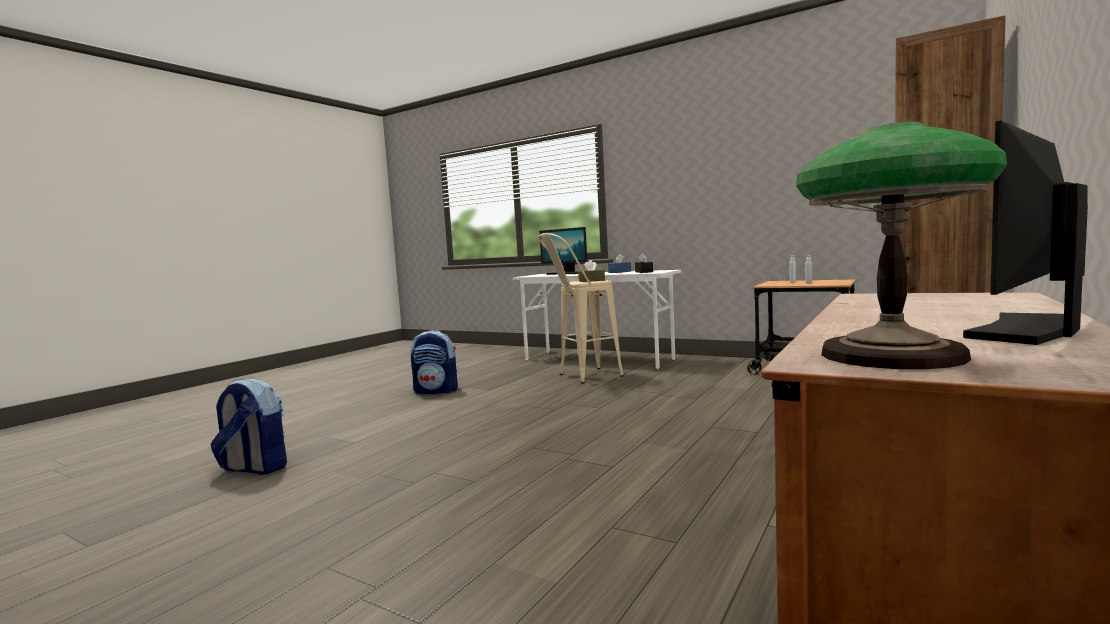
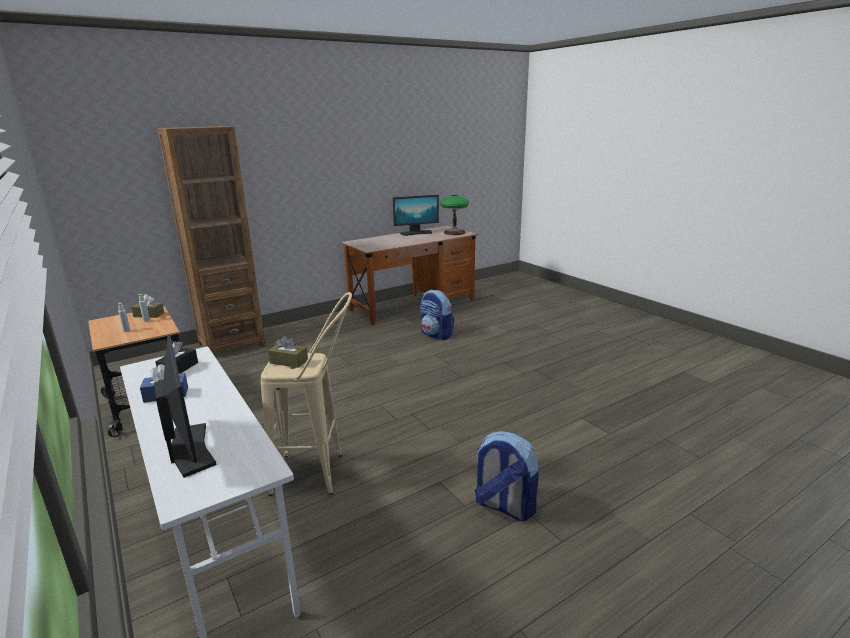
camera: 155 degrees left, 15 degrees up
(254, 468) = (644, 407): backpack -> backpack (437, 335)
(827, 283) = (149, 315): none -> brown tissue box

